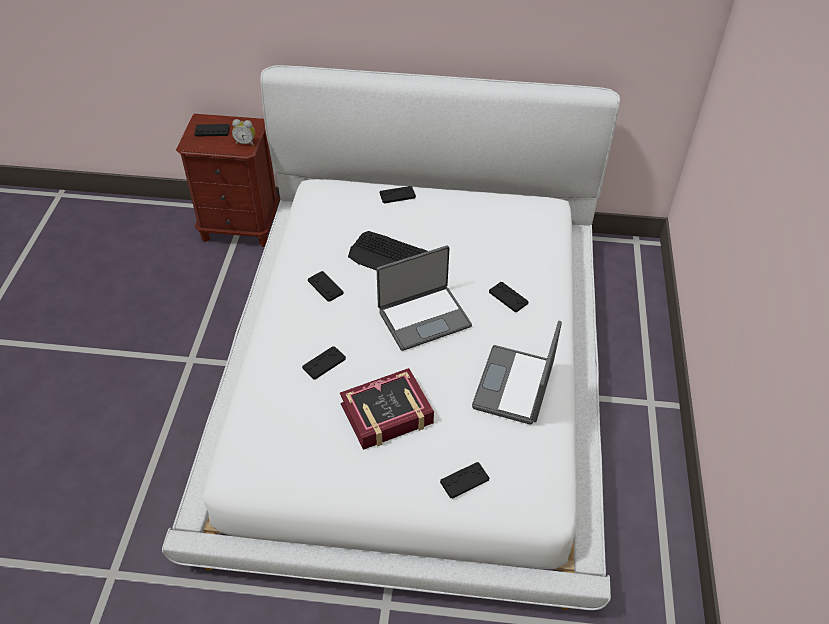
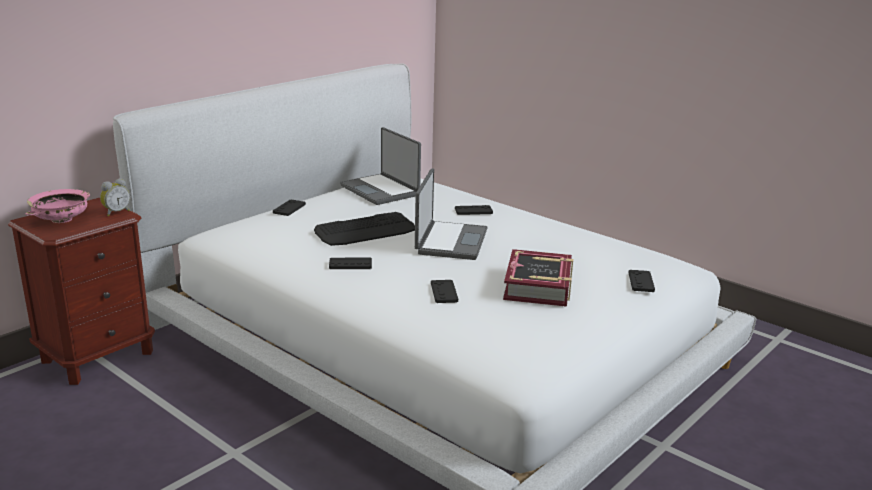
camera: 55 degrees left, 25 degrees down
(212, 131) = (61, 220): black game controller -> pink bowl
(515, 386) = (567, 237): laptop -> laptop (381, 190)

